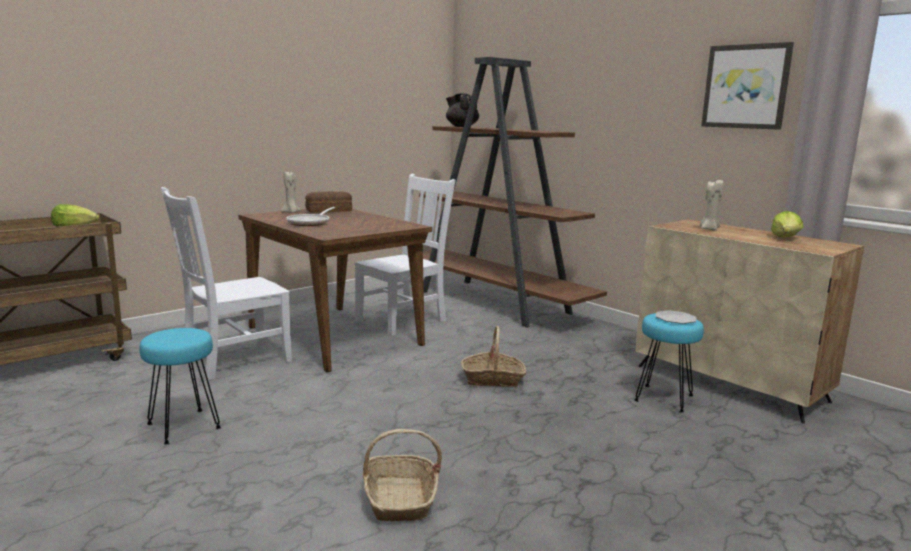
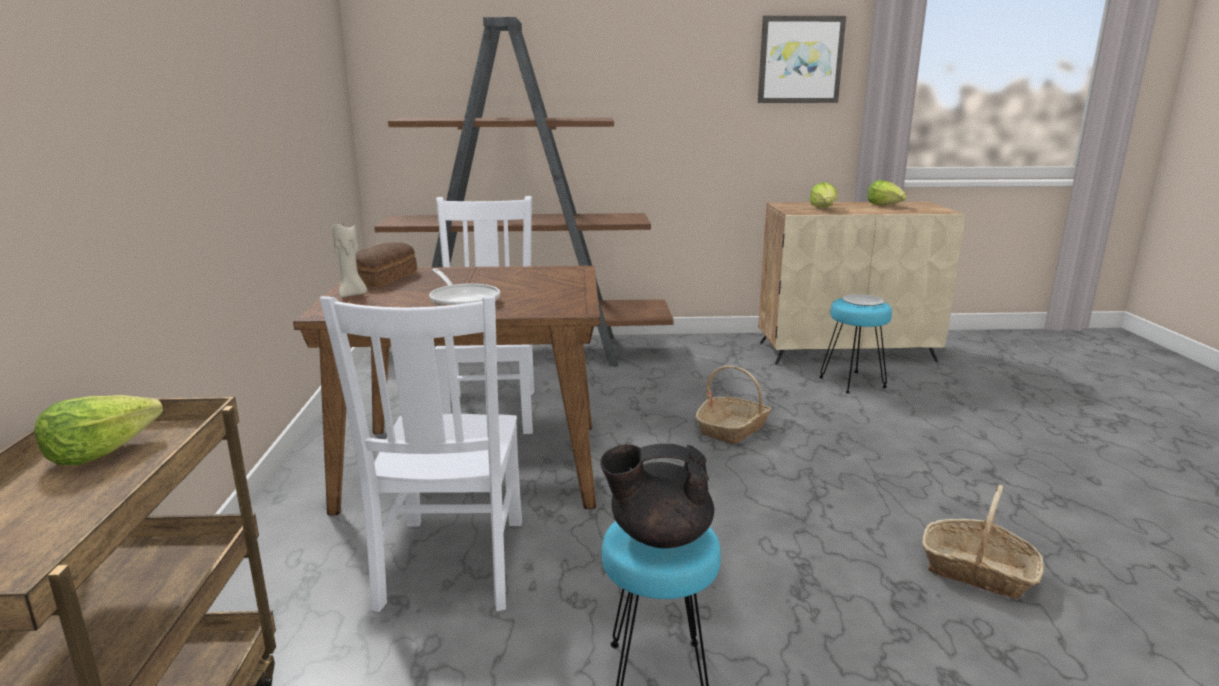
camera: 50 degrees left, 5 degrees up
(461, 126) = (432, 119): black teapot -> black teapot (659, 536)
(708, 229) = (824, 208): beige candle -> lettuce

